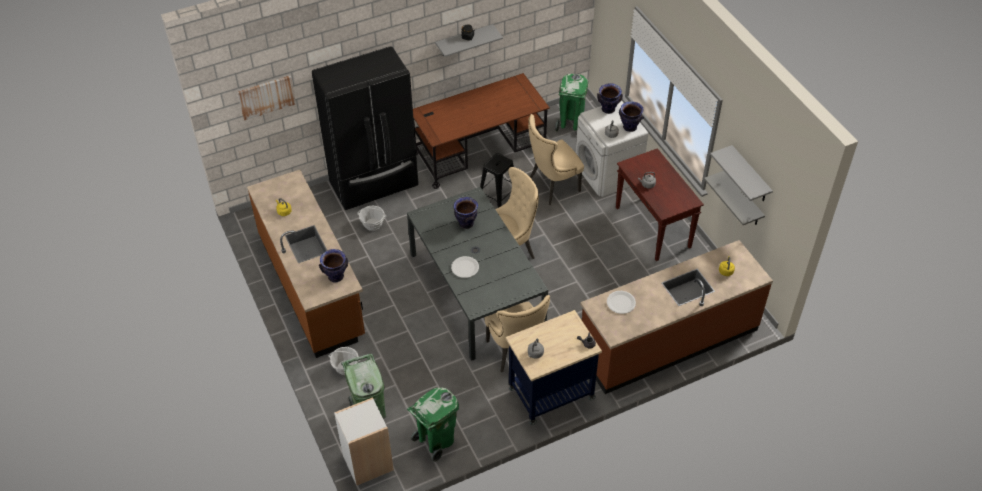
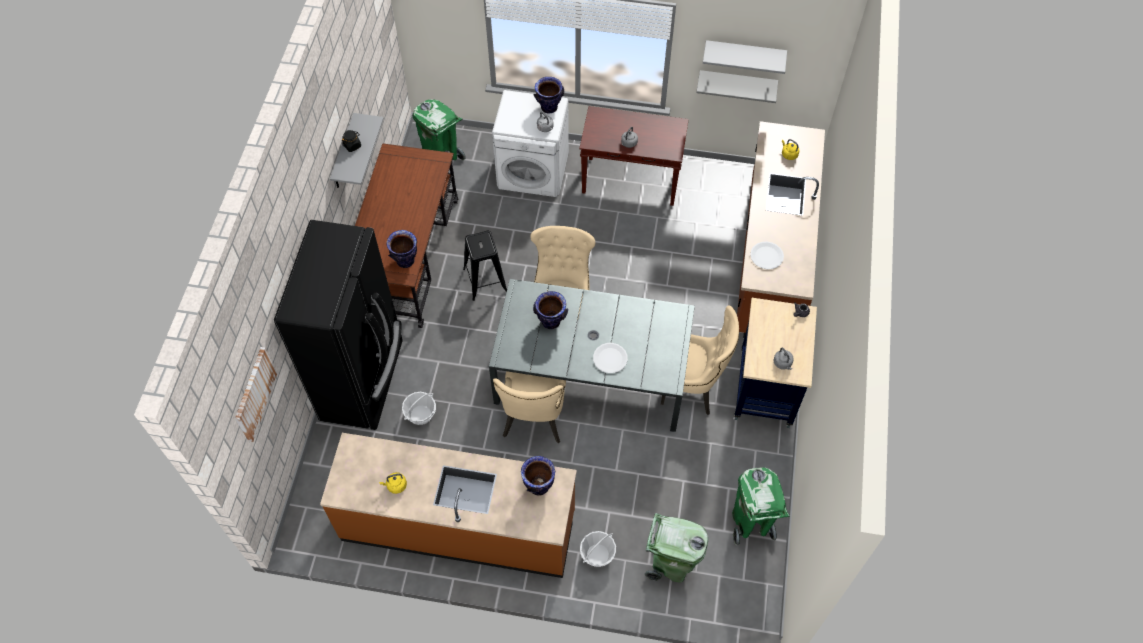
camera: 55 degrees left, 10 degrees up
(368, 462) = (734, 603): bookcase -> none
(553, 186) = (510, 224): beige chair -> beige chair (534, 420)
(608, 109) = (509, 108): vase -> vase (406, 261)

